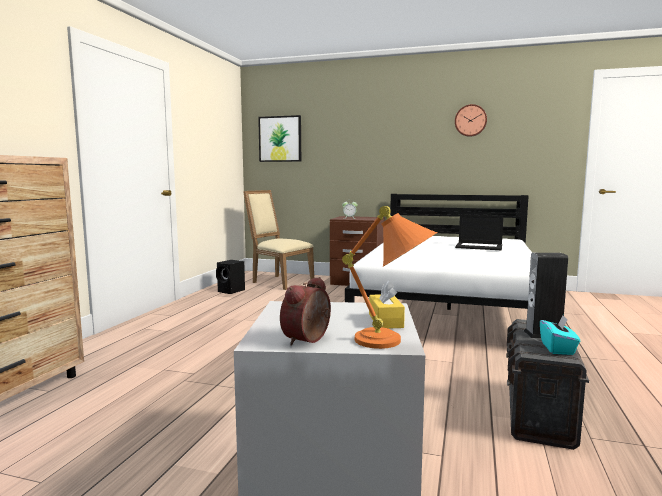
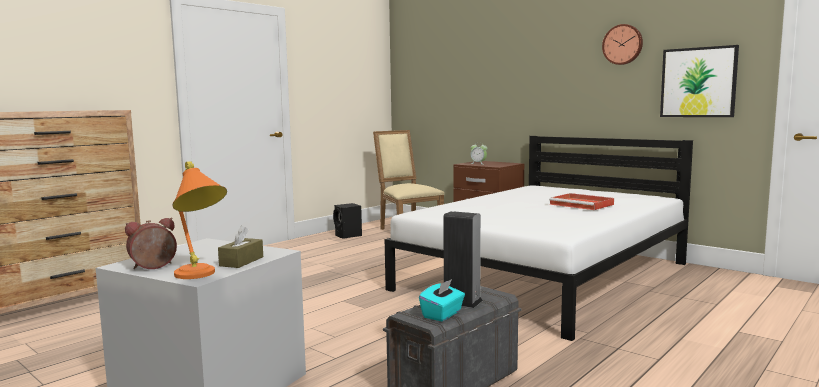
camera: 25 degrees right, 0 degrees up
(280, 139) = (423, 73): picture -> picture (698, 82)
(385, 320) = (241, 261): yellow tissue box -> brown tissue box
(479, 247) = (582, 204): laptop -> red tray

